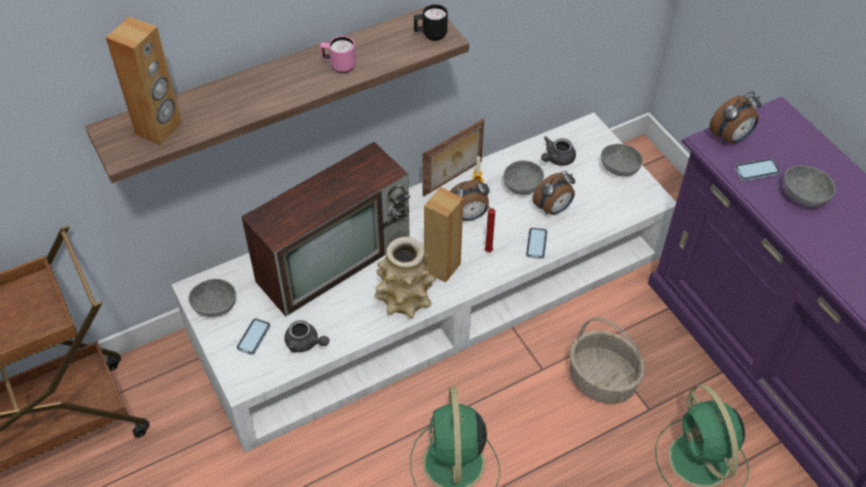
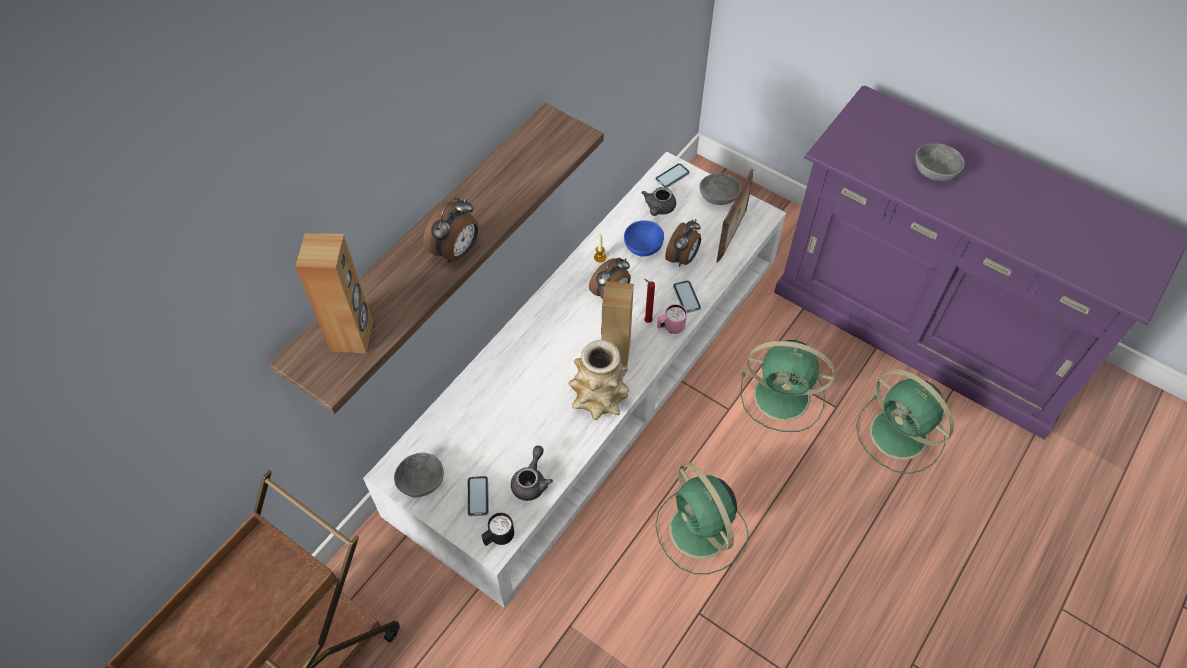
camera: 25 degrees left, 5 degrees up
(305, 343) = (531, 481): grey teapot -> grey teapot turned 75 degrees counterclockwise
(335, 258) = (511, 385): television -> none
(339, 66) = (494, 201): pink mug -> pink mug (670, 328)
(430, 35) = (562, 137): black mug -> black mug (498, 537)
(453, 179) = (576, 263): picture frame -> picture frame (732, 236)
(521, 186) = (642, 247): grey bowl -> blue bowl
(603, 380) = (784, 397): basket -> green fan
(730, 138) = (845, 140): alarm clock -> alarm clock (457, 251)
(756, 171) = (884, 163): phone -> phone (672, 176)

